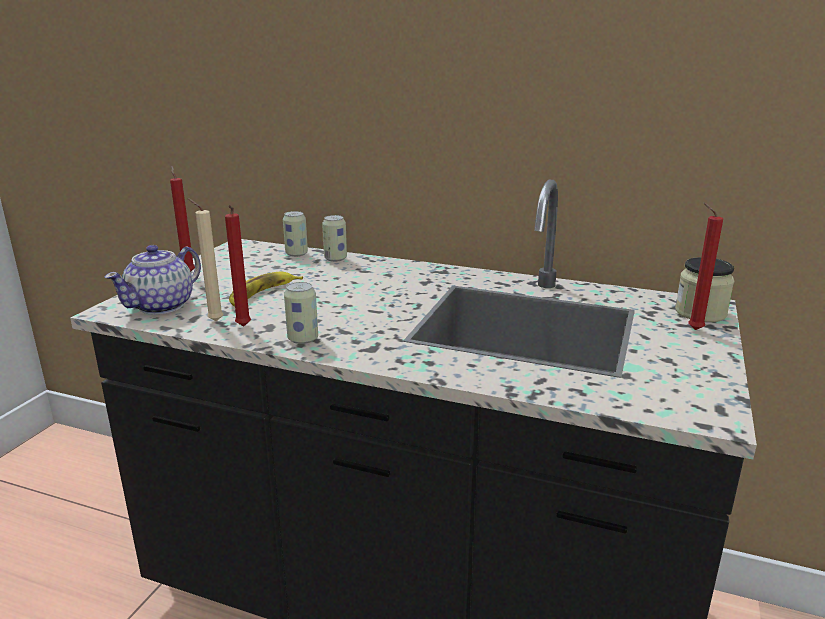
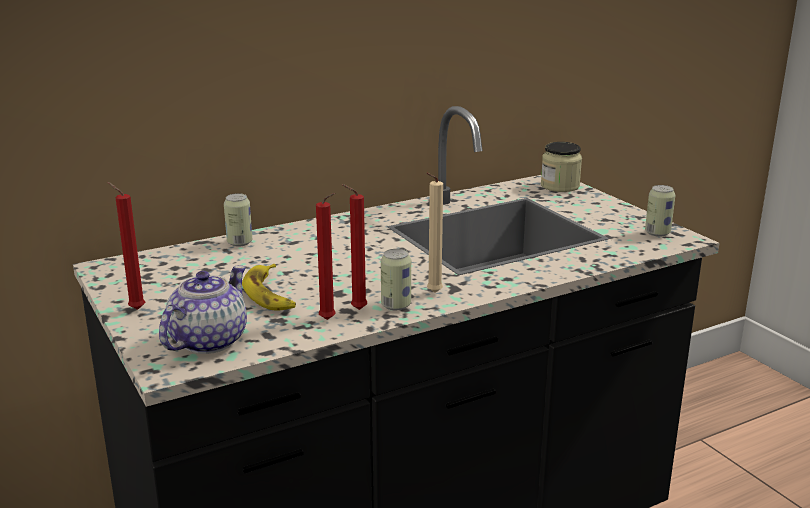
camera: 50 degrees left, 0 degrees up
(162, 306) = (207, 341): teapot -> teapot turned 135 degrees counterclockwise
(213, 321) = (291, 328): beige candle -> beige candle (432, 293)
(296, 254) = (191, 252): can -> can (657, 233)
(692, 329) = (578, 197): red candle -> red candle (356, 310)

